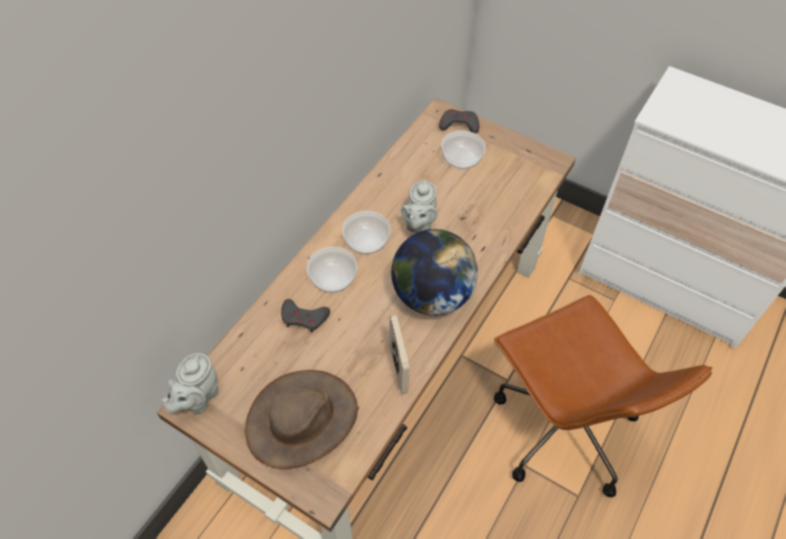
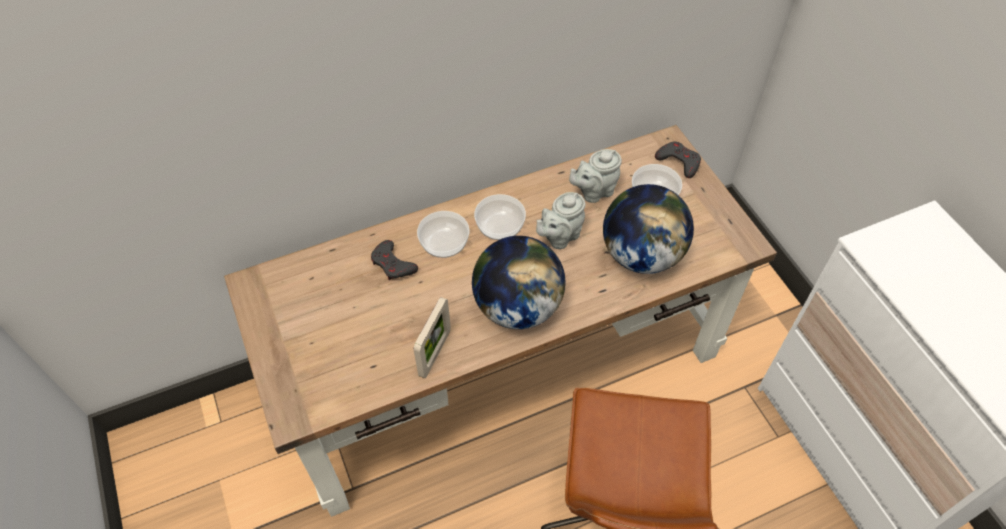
camera: 35 degrees right, 0 degrees up
(198, 398) = (260, 282): grey teapot -> grey teapot (594, 192)
(302, 420) = (323, 348): brown hat -> none
(489, 207) = (641, 255): none -> globe

